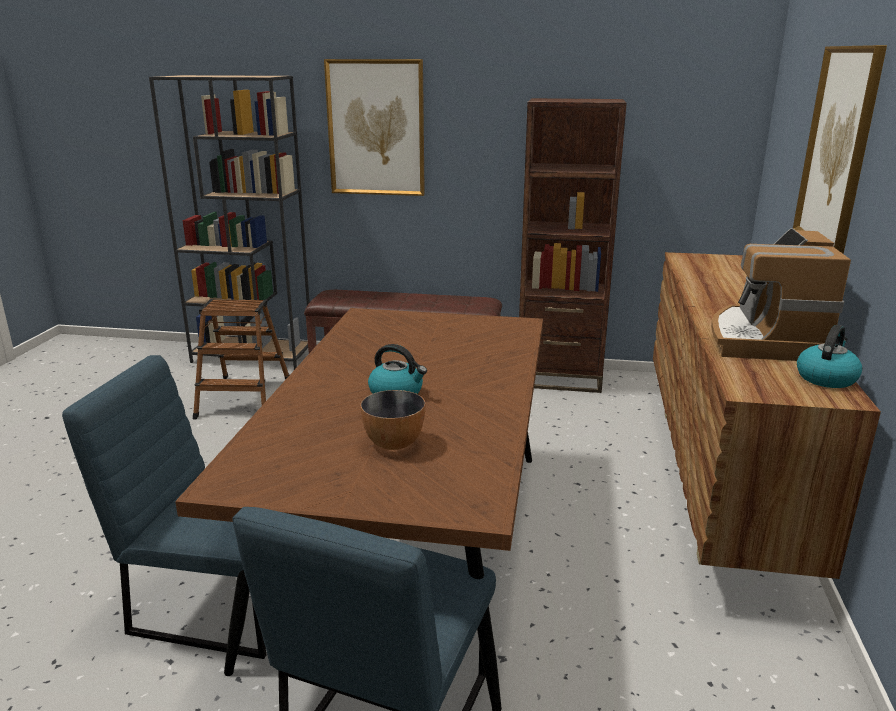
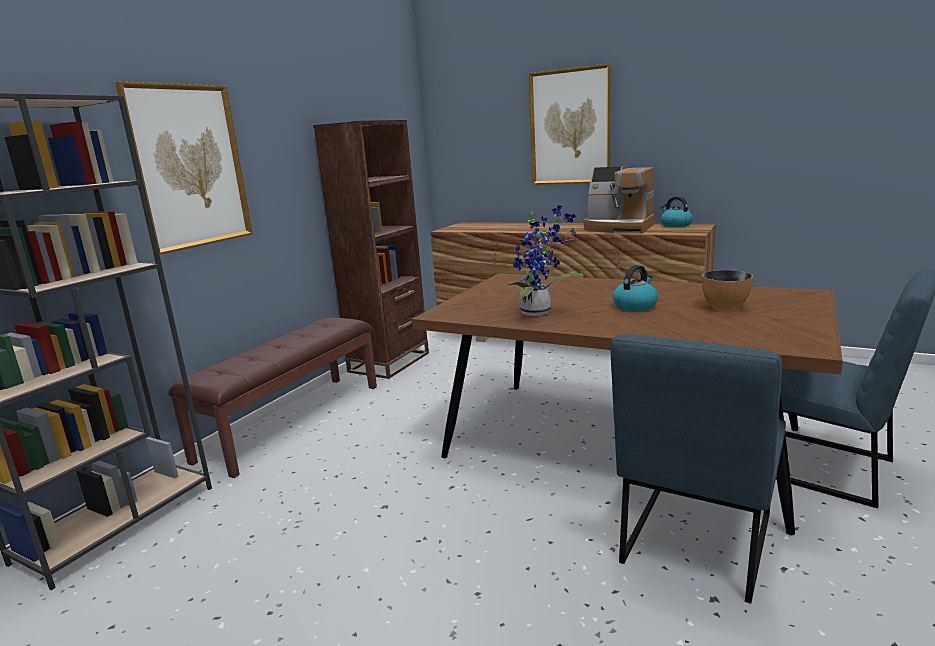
camera: 70 degrees left, 5 degrees down
(244, 396) = (249, 530): brown step ladder -> none
(370, 351) = (540, 312): none -> potted plant

